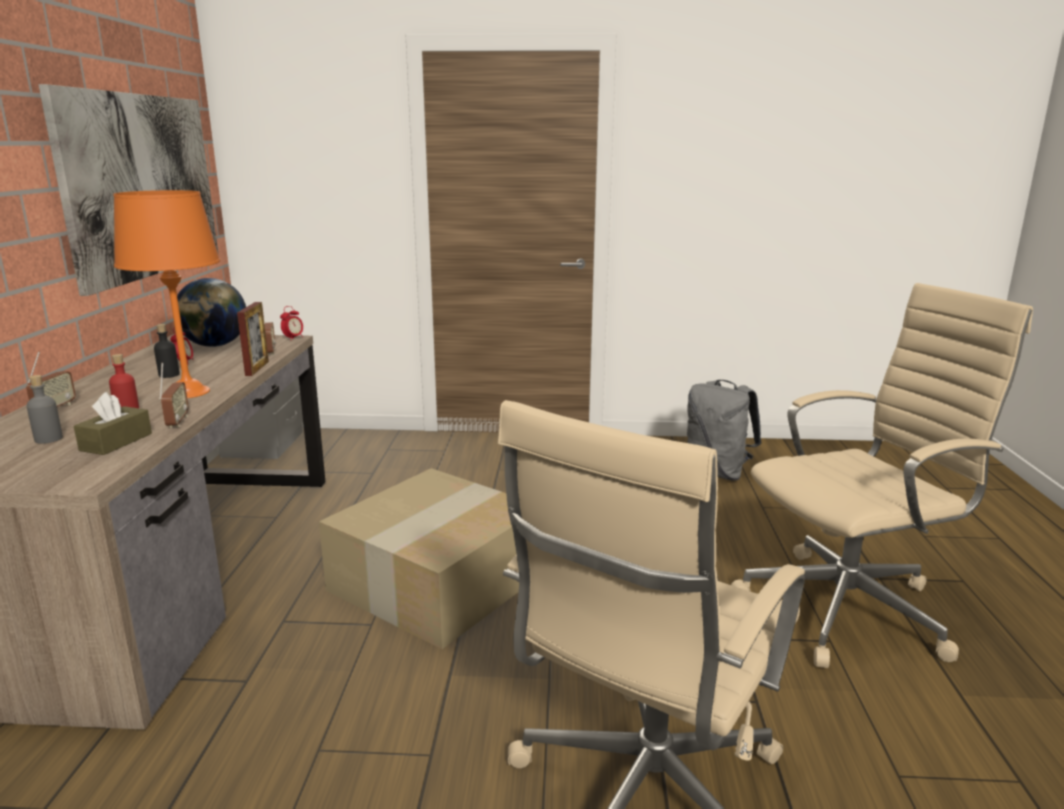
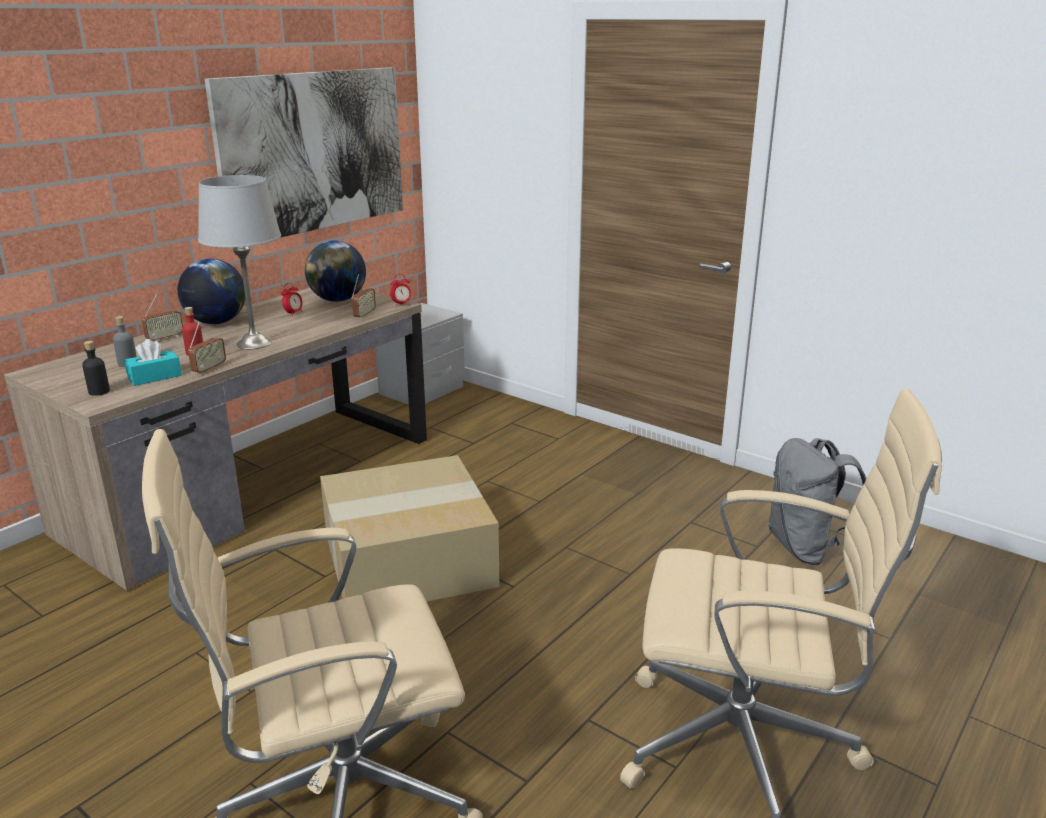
camera: 35 degrees right, 5 degrees up
(99, 384) = (216, 322): none -> globe
(116, 442) = (154, 377): brown tissue box -> turquoise tissue box
(169, 375) = (267, 323): black bottle -> black bottle (99, 391)
(189, 392) = (254, 343): orange table lamp -> grey table lamp
(257, 368) = (329, 331): picture frame -> none

